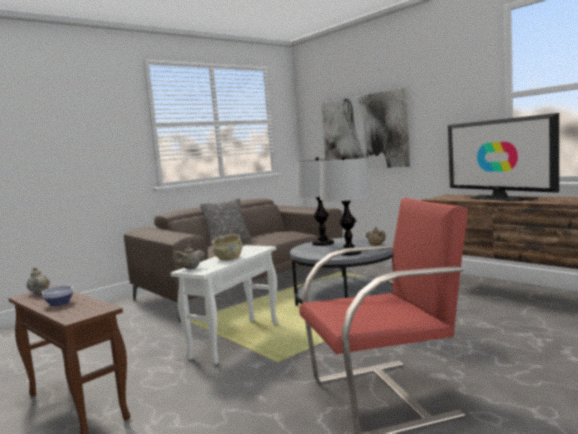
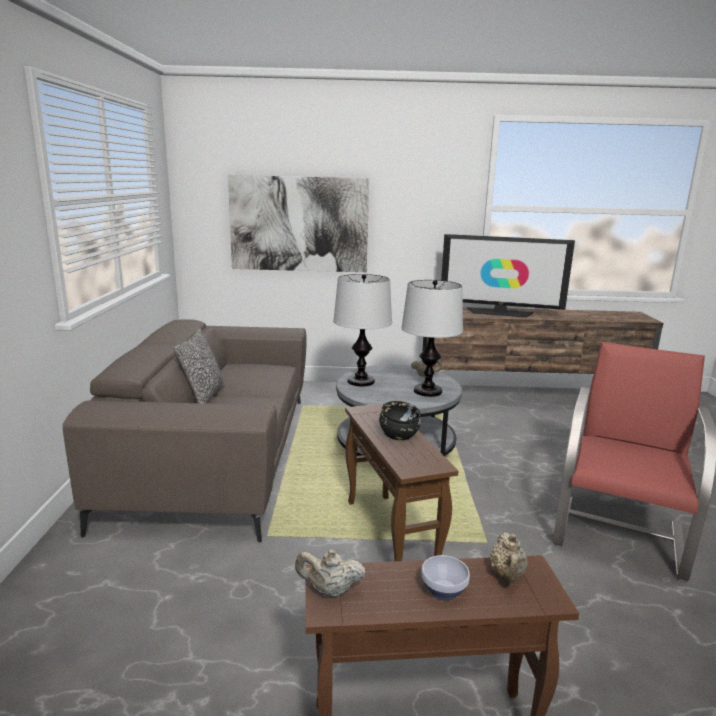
camera: 50 degrees left, 10 degrees up
(190, 268) = (408, 465): beige teapot -> beige teapot (507, 575)
(228, 258) = (398, 435): beige bowl -> black bowl
(236, 340) = (390, 536): white side table -> brown side table

